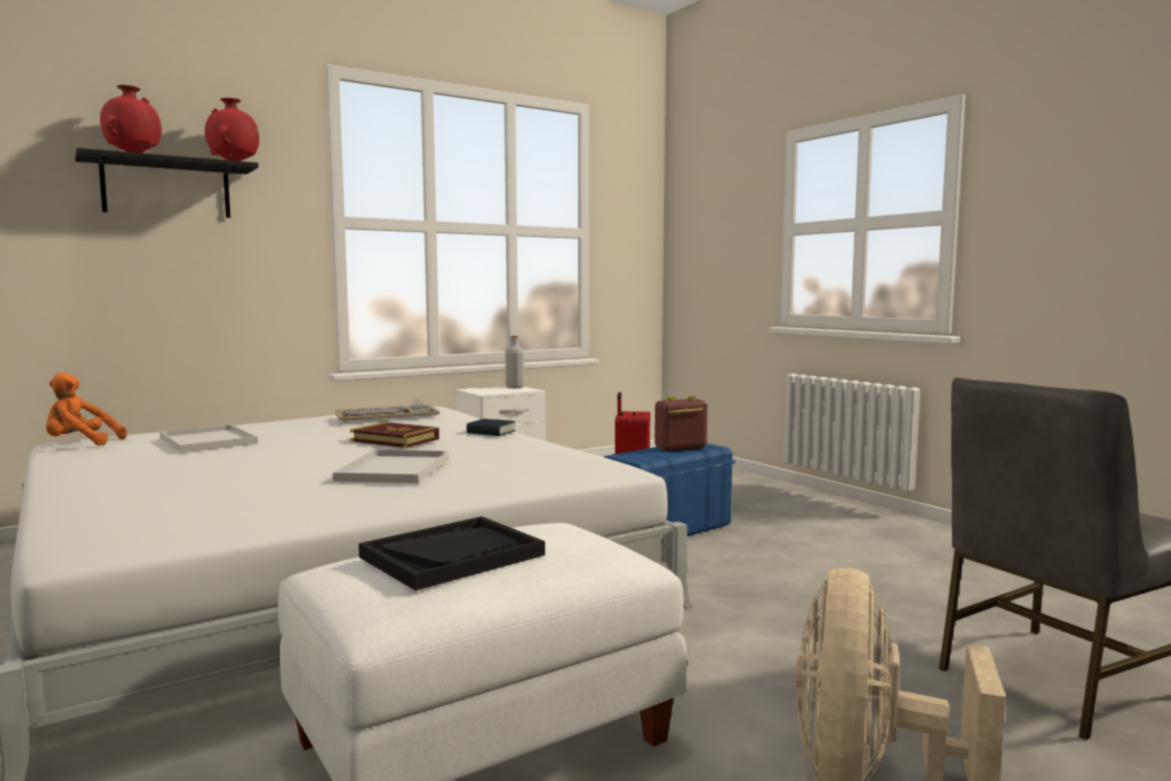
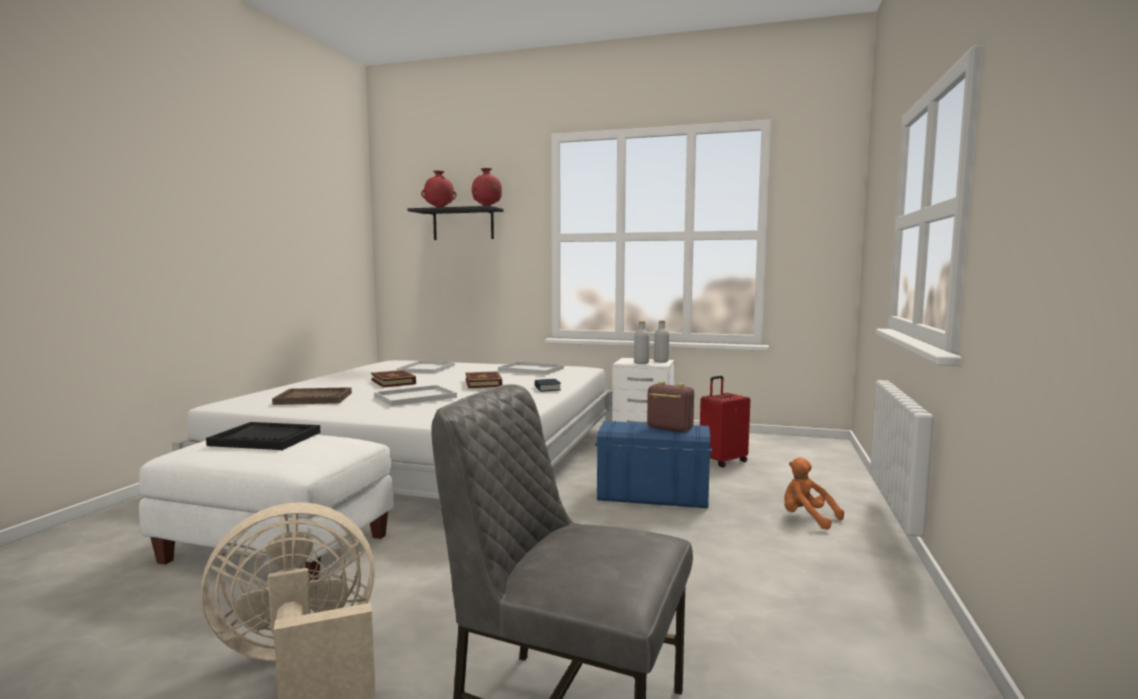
camera: 50 degrees right, 0 degrees up
(80, 444) = (392, 362): orange plush toy -> orange plush toy (807, 518)
(241, 504) = (314, 398): none -> brown tray
(260, 462) = (393, 382): none -> book
(387, 417) = (532, 369): keyboard -> white tray
(505, 391) = (641, 363): none -> grey bottle

